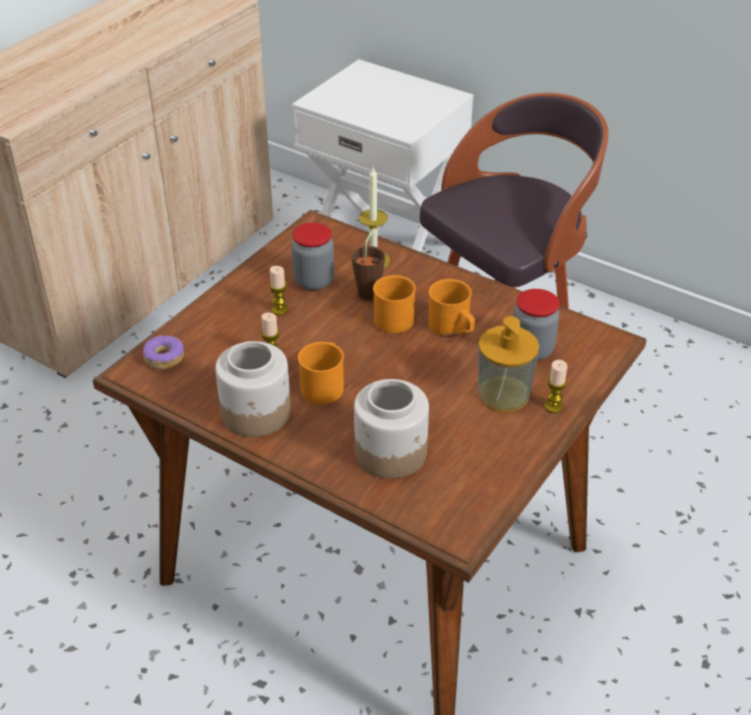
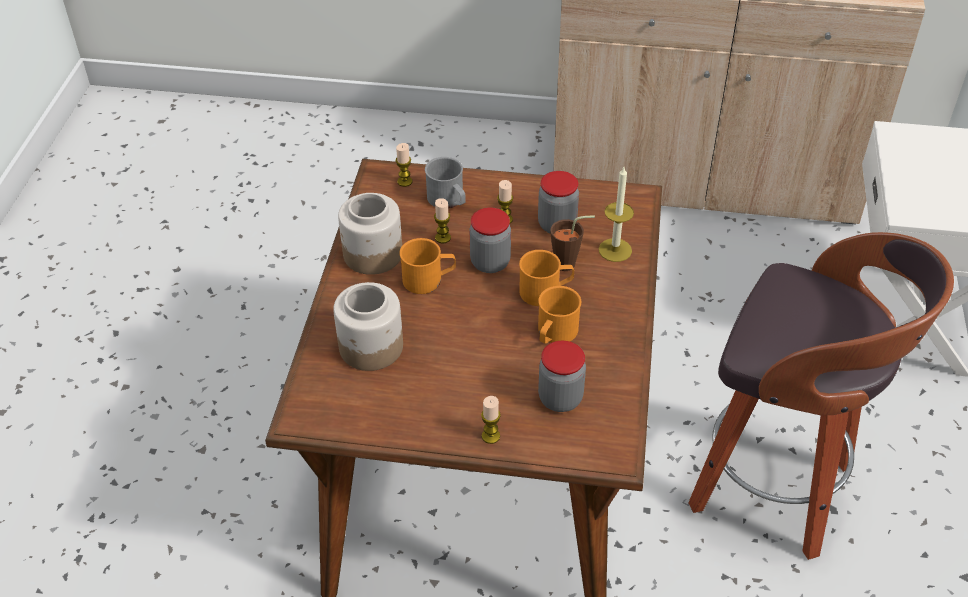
camera: 65 degrees right, 5 degrees up
(164, 358) = (404, 181): donut -> candle
(221, 337) = (448, 200): none -> grey mug
(331, 337) = (490, 262): none -> jar
(503, 394) = (486, 396): soap dispenser -> none

